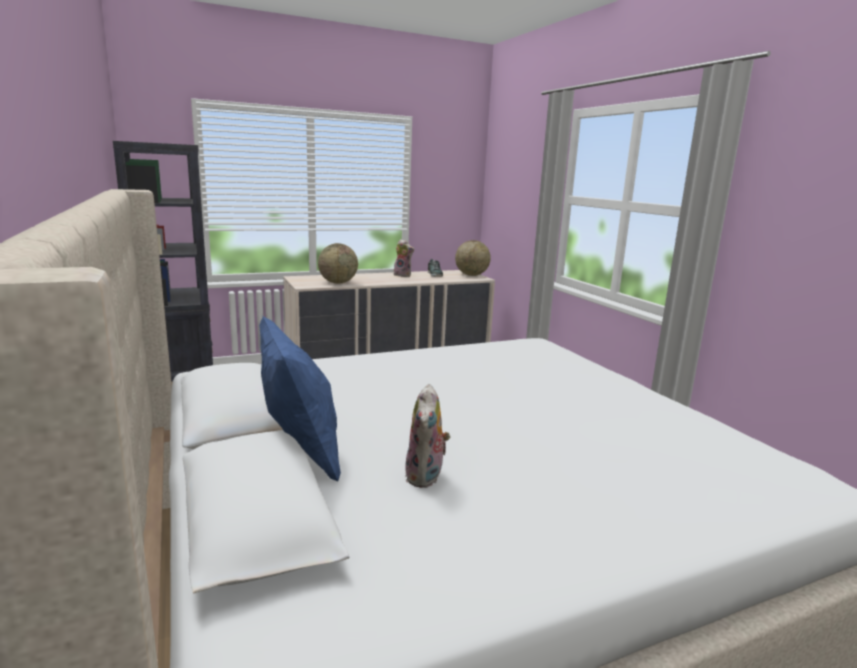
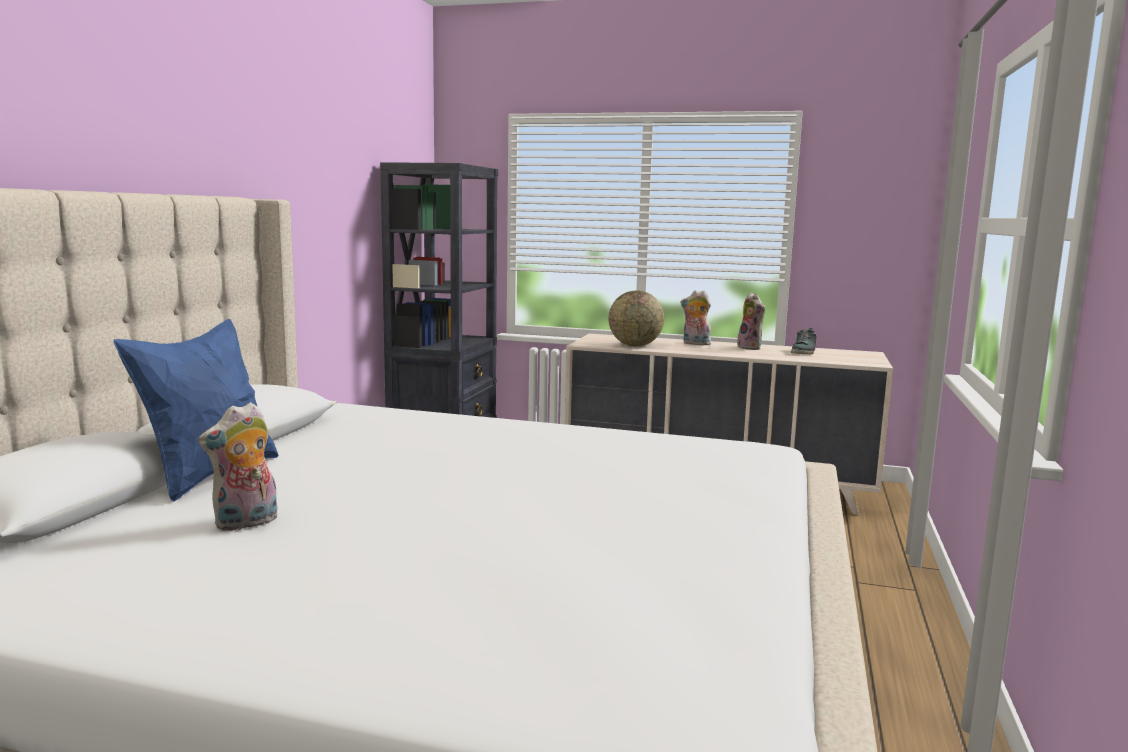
camera: 40 degrees right, 5 degrees down
(368, 276) = (695, 344): none -> plush toy
(471, 275) = (866, 358): globe -> none

